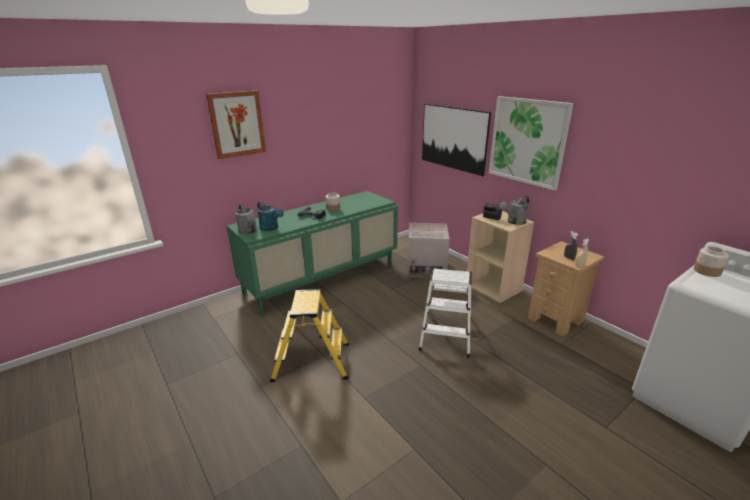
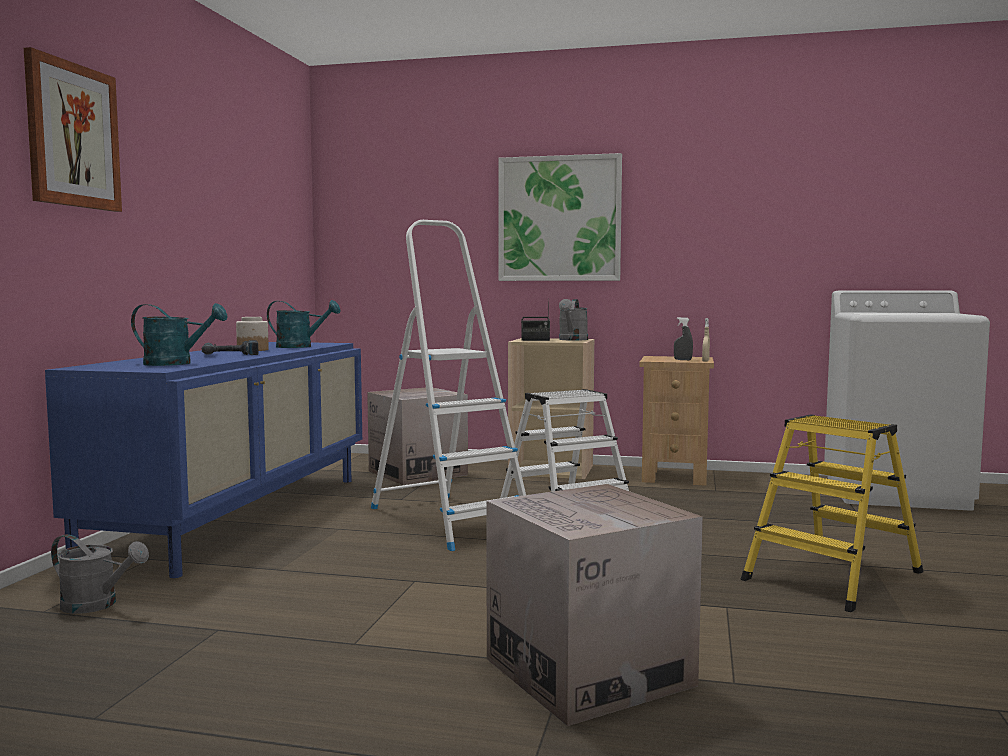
camera: 40 degrees left, 20 degrees down
(249, 231) = (131, 368): grey watering can -> grey watering can (97, 605)
(302, 455) = (588, 672): none -> cardboard box
(311, 362) = (404, 592): yellow step ladder -> yellow step ladder (833, 575)
(322, 279) = (240, 516): green cabinet -> blue cabinet
(360, 206) = (300, 347): none -> turquoise watering can
(390, 315) = (449, 520): none -> white step ladder
(453, 138) = (415, 238): picture -> none
(707, 271) = (858, 312): jar -> none

